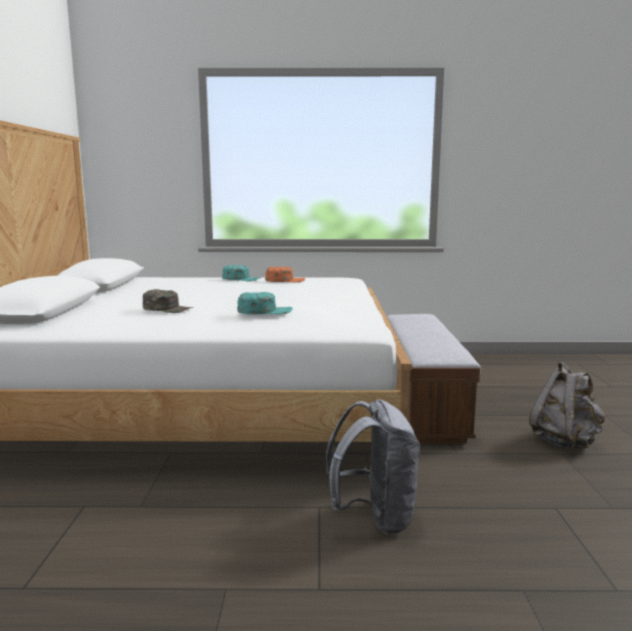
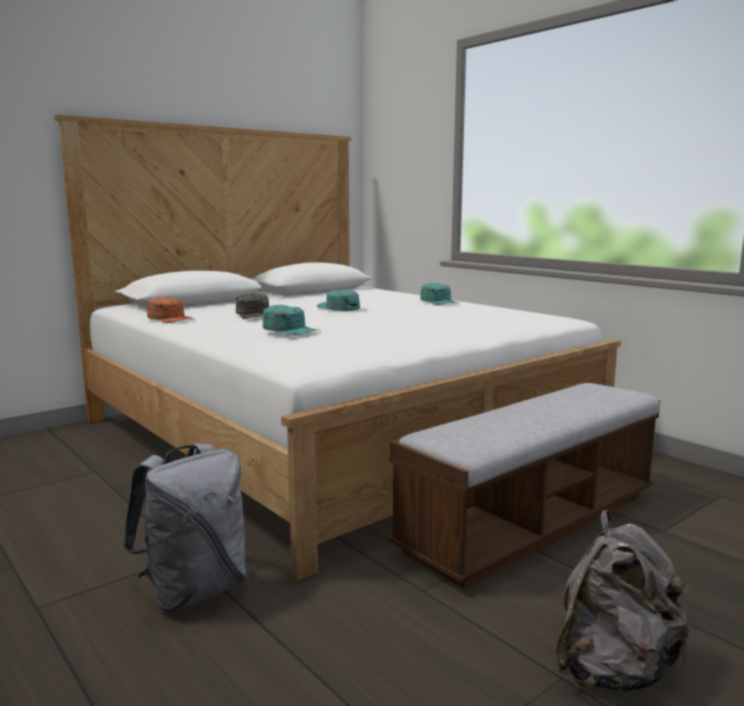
camera: 50 degrees right, 0 degrees up
(204, 293) = (338, 308): none -> turquoise cap
(285, 280) = (471, 309): orange cap -> orange cap (171, 318)

